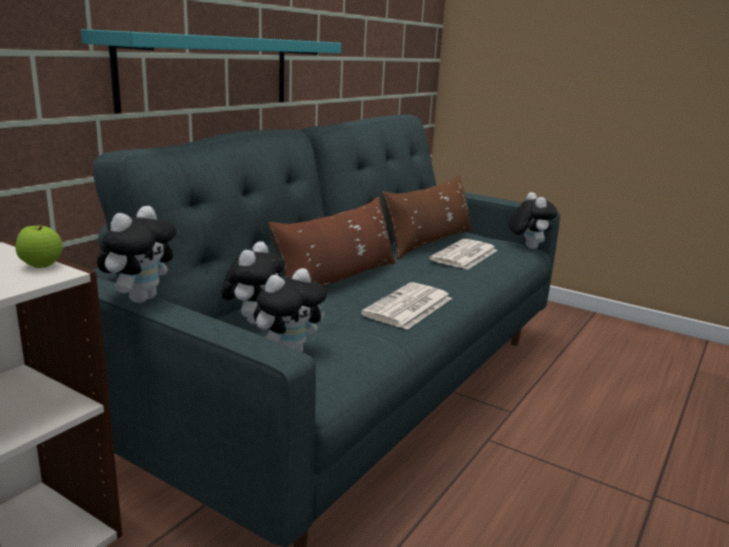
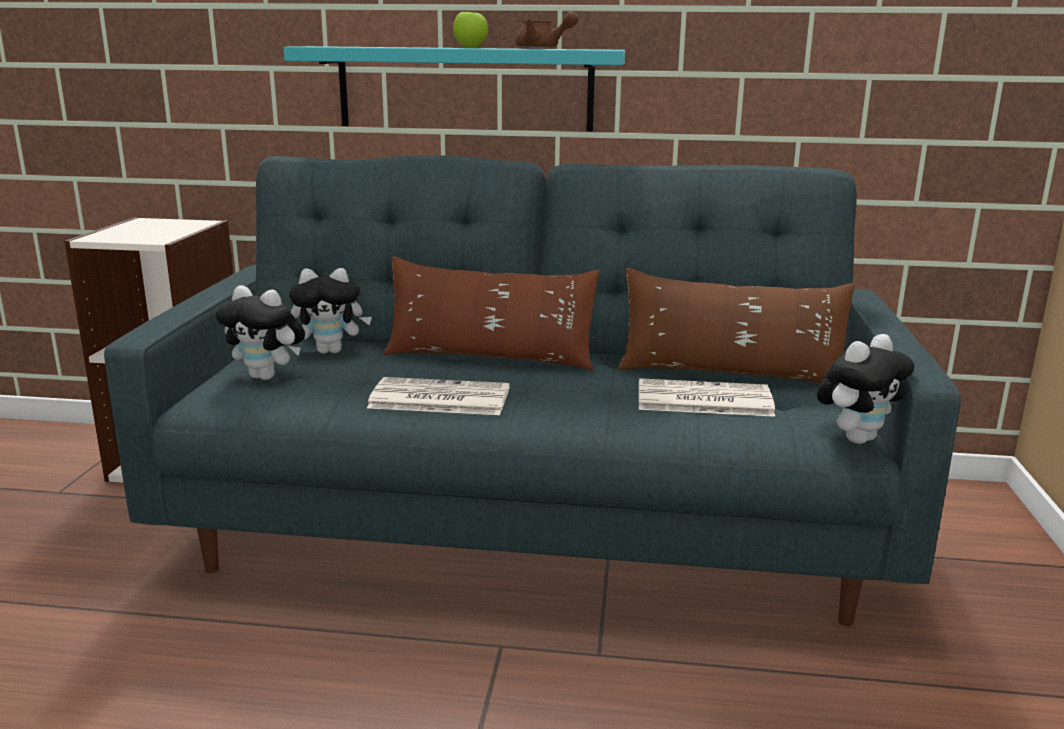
camera: 65 degrees right, 0 degrees up
(41, 266) = (171, 235): apple -> apple (470, 47)
(141, 298) = (225, 285): plush toy -> none
(286, 39) = (542, 48): none -> brown teapot

